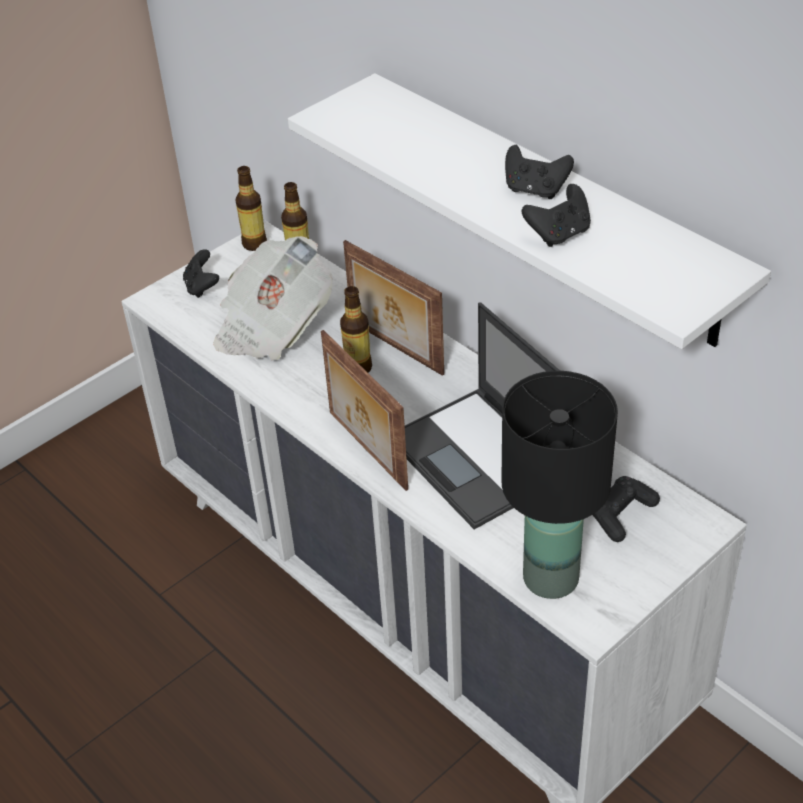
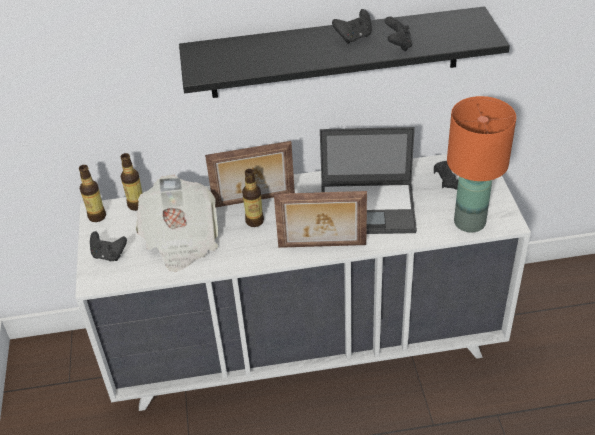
camera: 55 degrees left, 0 degrees up
(549, 207) = (334, 53): white shelf -> black shelf
(551, 576) = (468, 222): black table lamp -> orange table lamp

